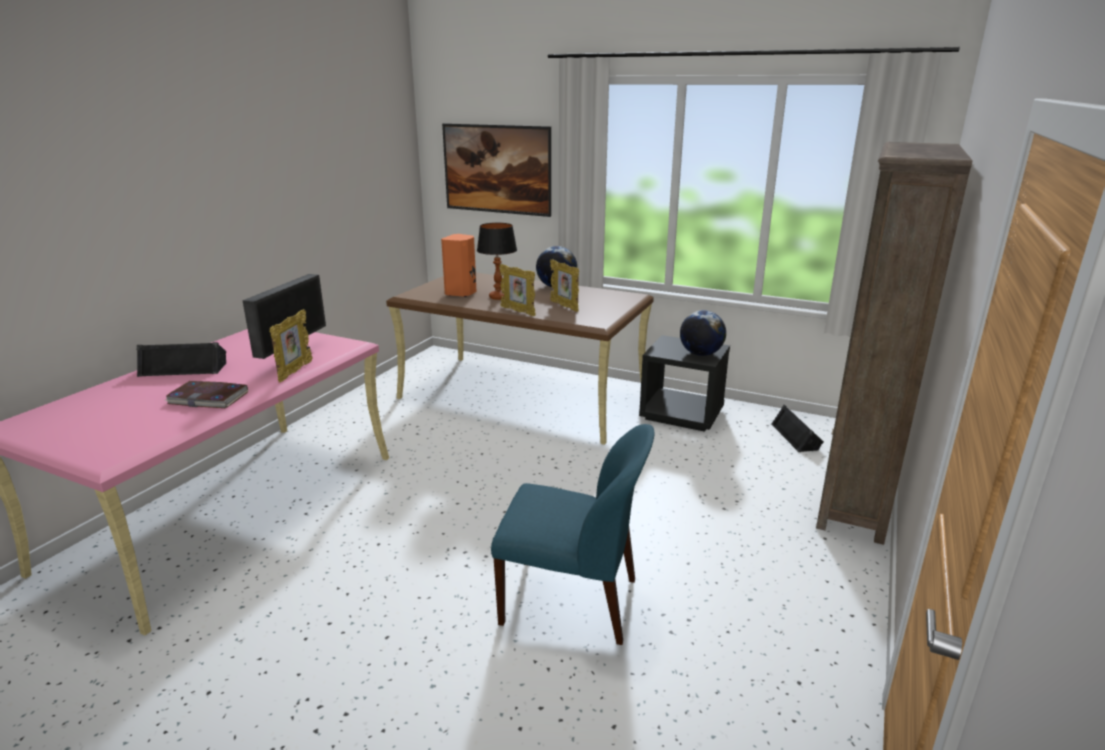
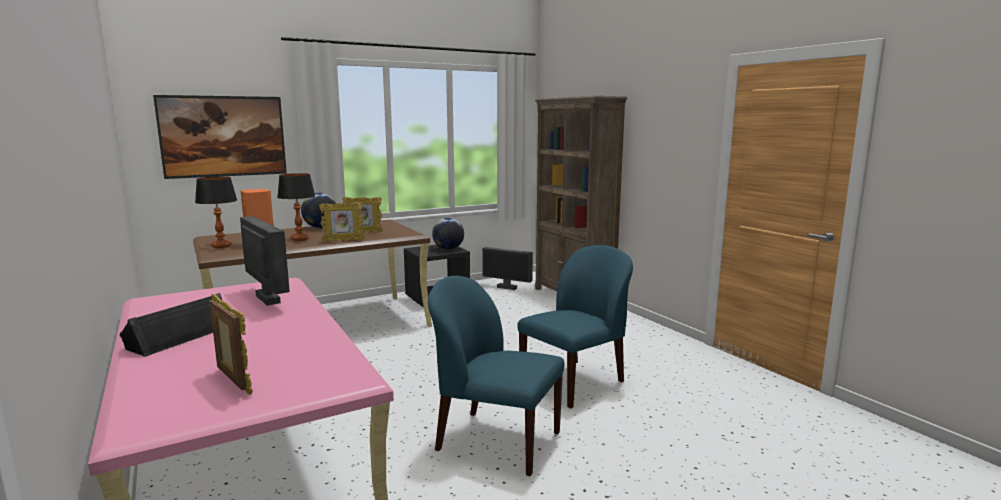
camera: 55 degrees left, 10 degrees down
(209, 398) = (291, 333): book -> none
(295, 372) = (303, 302): picture frame -> picture frame (233, 382)
(382, 599) = (496, 441): none -> blue chair
(435, 287) = (221, 246): none -> table lamp
(796, 436) = (507, 287): black speaker -> monitor

